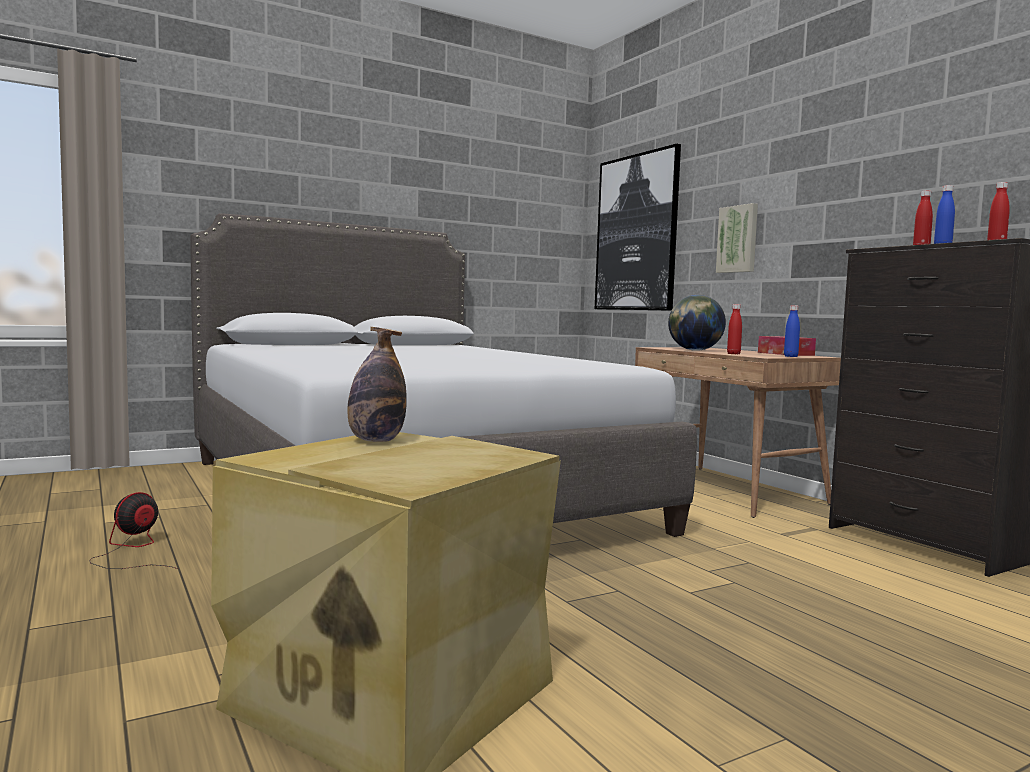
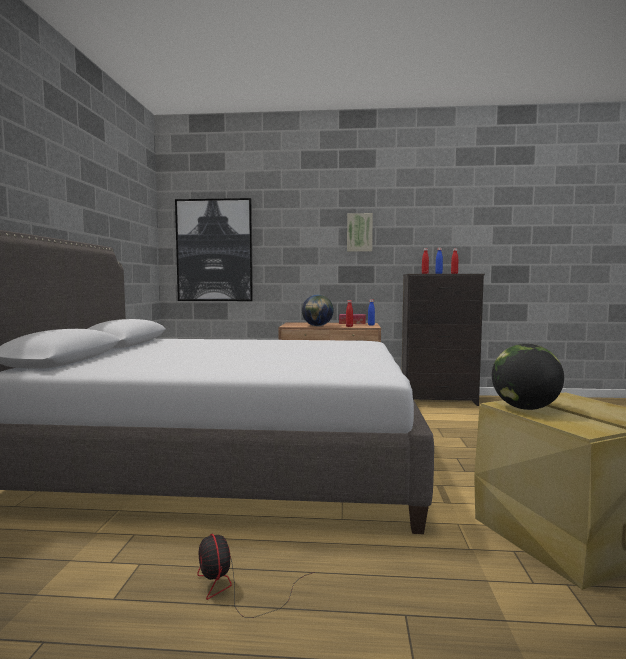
camera: 55 degrees left, 0 degrees up
(376, 441) = (525, 408): bottle -> globe
(738, 239) = (302, 260): picture -> picture (359, 232)

